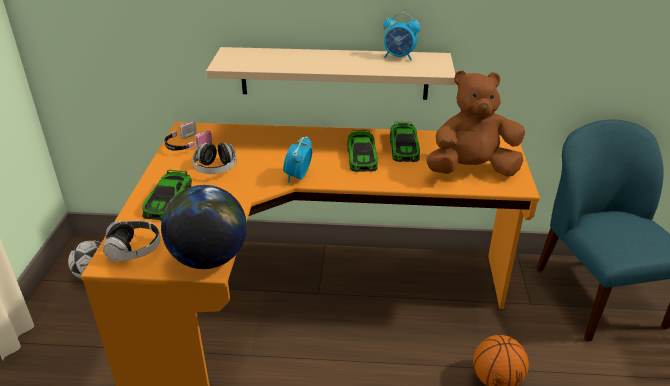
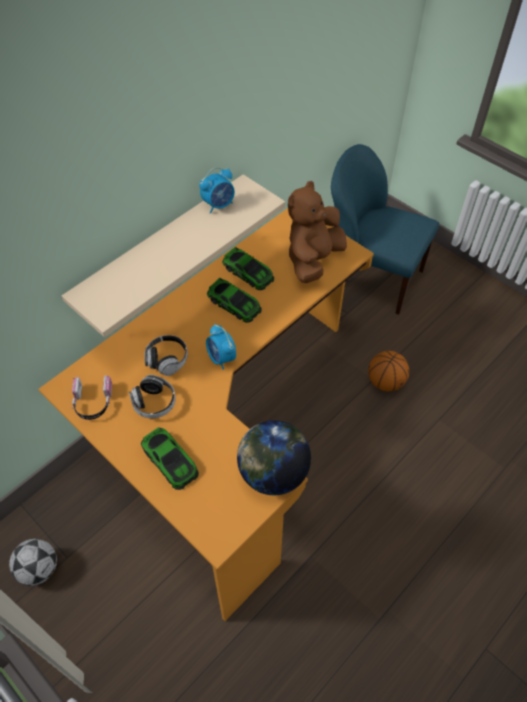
camera: 50 degrees left, 20 degrees up
(134, 250) = (217, 516): headphones -> headphones (167, 360)

